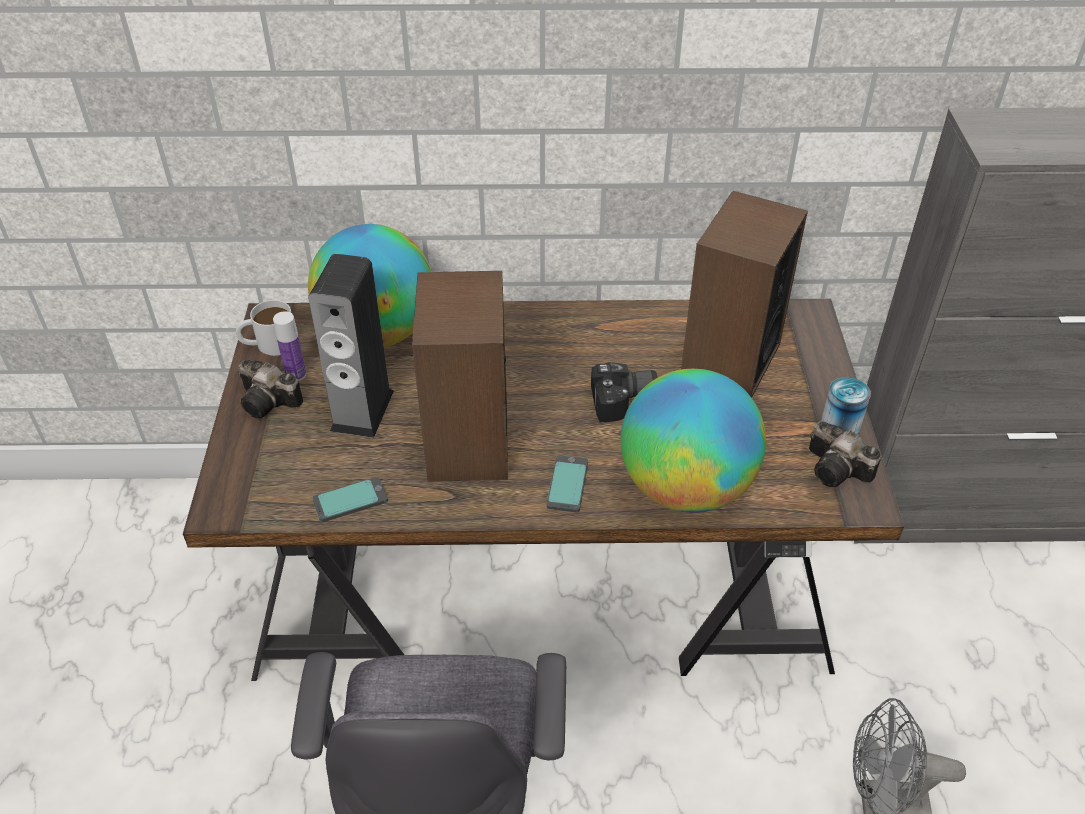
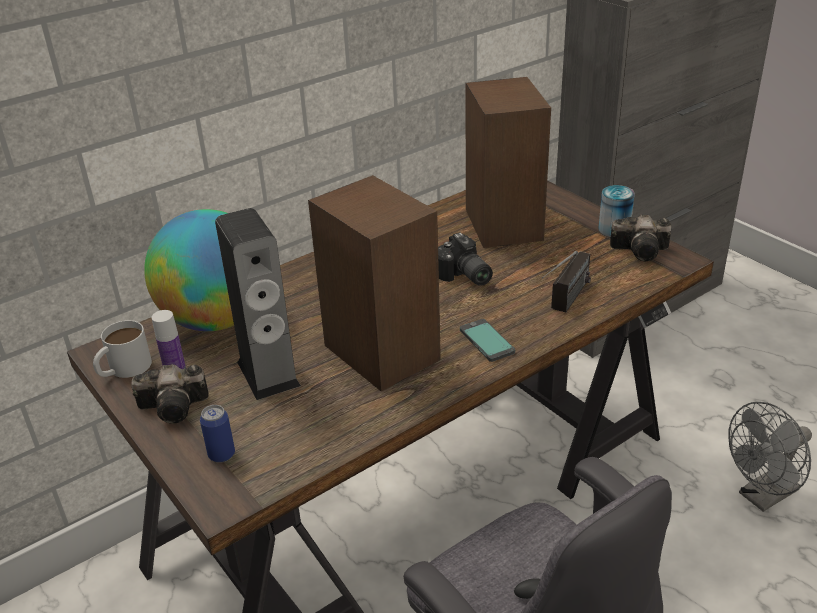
camera: 35 degrees left, 10 degrees down
(258, 466) = (221, 454): none -> can
(350, 500) = (333, 435): phone -> none
(624, 401) = (463, 276): camera -> camera turned 105 degrees clockwise
(685, 487) = (565, 303): globe -> radio

